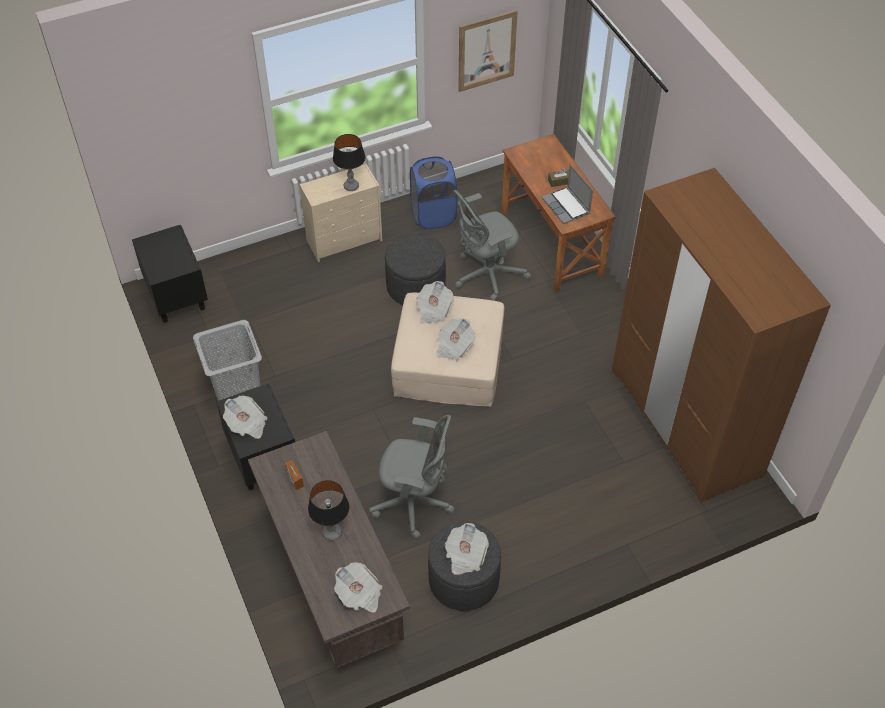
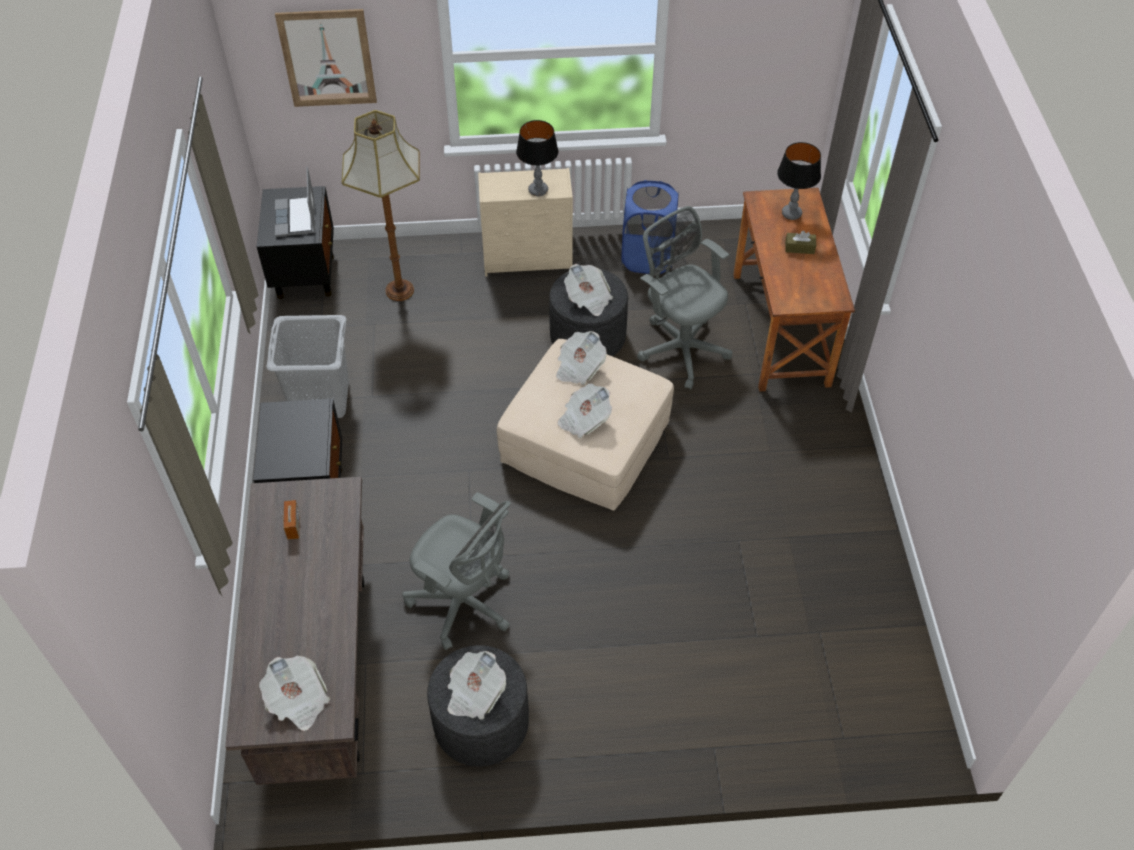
camera: 20 degrees right, 0 degrees up
(247, 424) = (282, 441): newspaper -> newspaper (588, 299)
(257, 289) = (400, 289): none -> floor lamp
(332, 532) = (304, 608): table lamp -> table lamp (791, 213)
(486, 51) = (754, 58): picture -> picture (327, 58)
(486, 275) = (680, 347): grey office chair -> grey office chair turned 60 degrees clockwise
(566, 206) = (795, 281): laptop -> laptop (296, 218)
(685, 421) = (862, 607): brown wardrobe -> none

